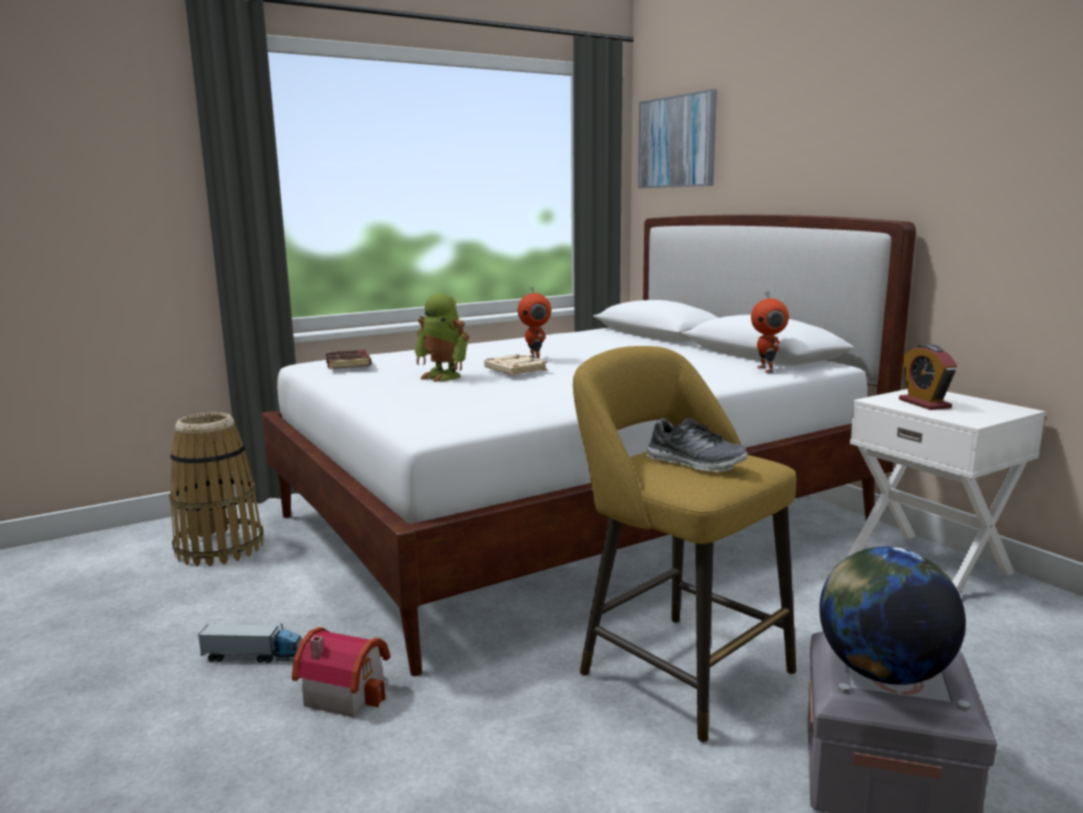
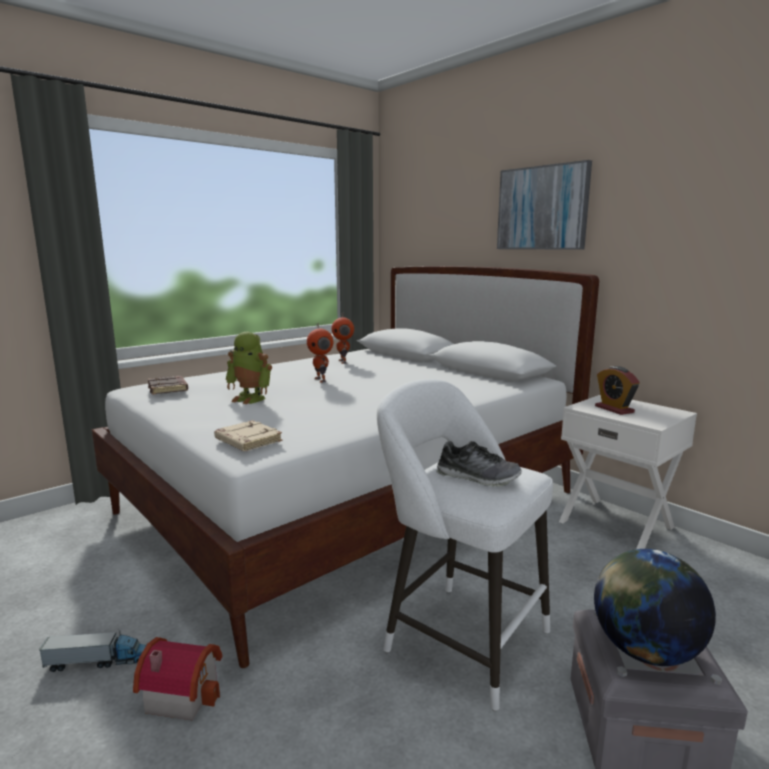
camera: 10 degrees left, 0 degrees up
(220, 548) = (57, 548): basket -> none
(514, 370) = (307, 391): beige book -> beige book (247, 441)
(677, 142) = (414, 211): picture -> picture (542, 208)
(677, 669) = (459, 637): yellow stool -> white stool
(767, 370) = (499, 385): toy robot -> toy robot (343, 361)

